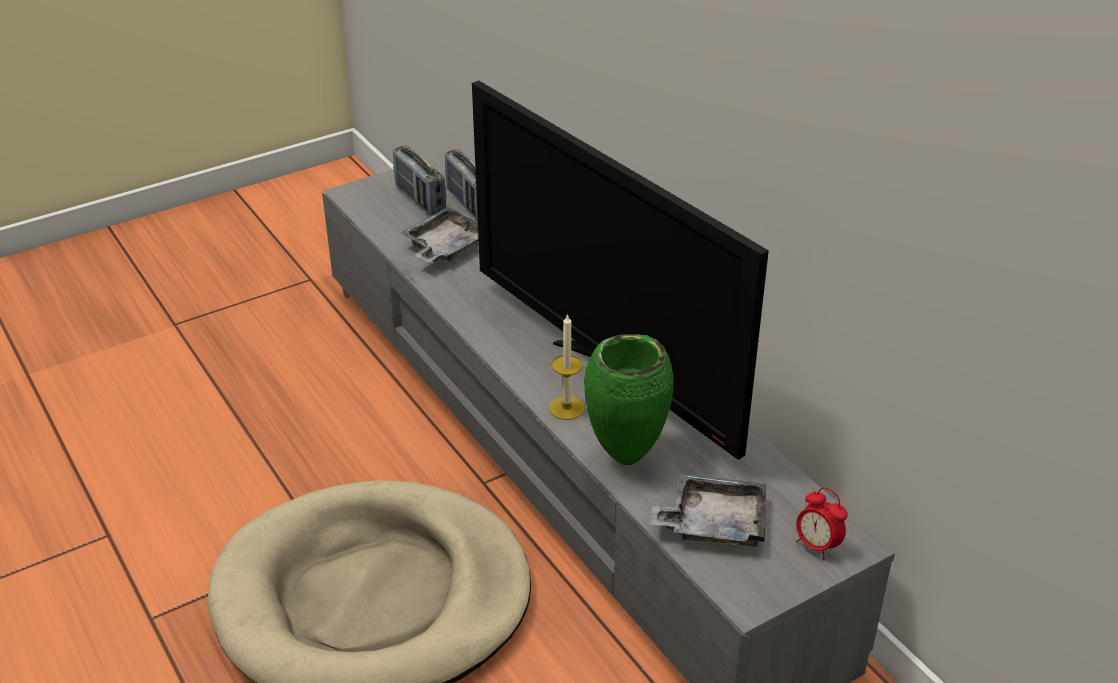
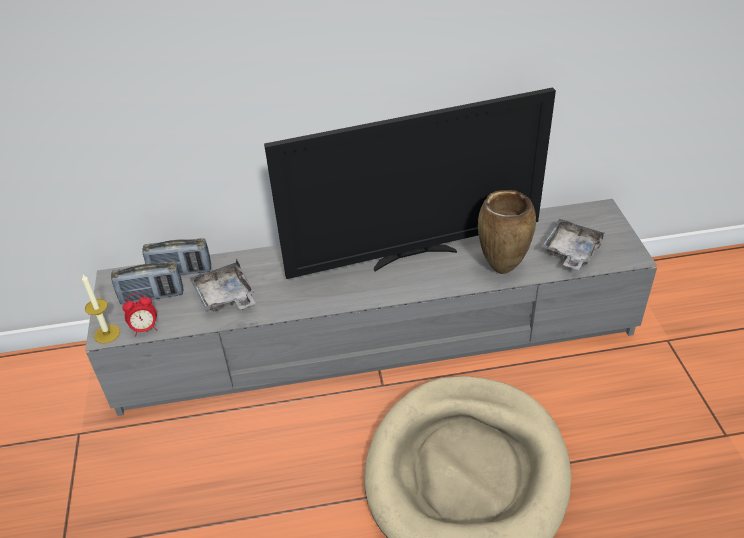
camera: 65 degrees left, 5 degrees up
(566, 408) = (443, 282): candle -> candle (107, 334)
(624, 457) = (501, 270): green vase -> brown vase
(817, 546) = (600, 221): alarm clock -> alarm clock (145, 329)

